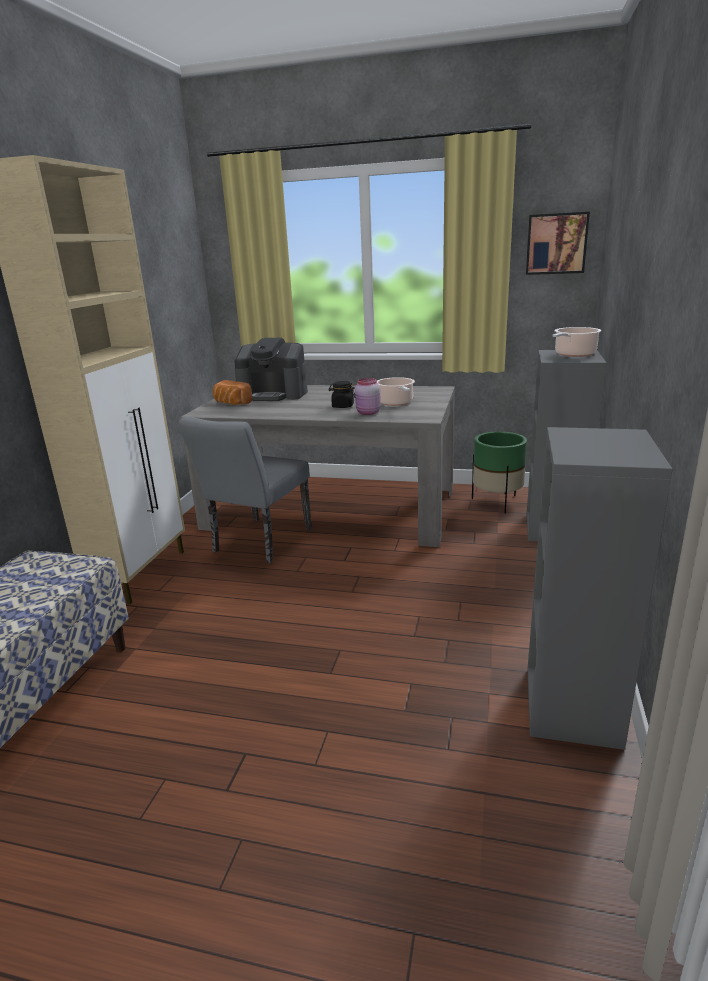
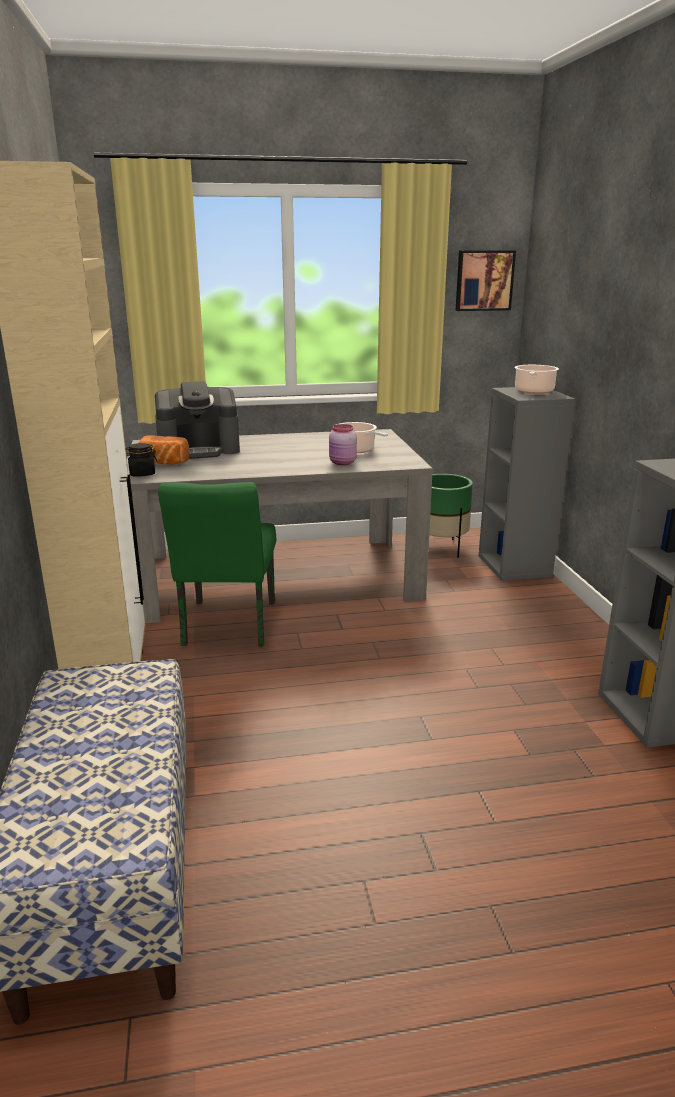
camera: 25 degrees left, 0 degrees up
(258, 543) = (227, 627): grey chair -> green chair
(342, 406) = (303, 457): black jar -> black jar (142, 474)

